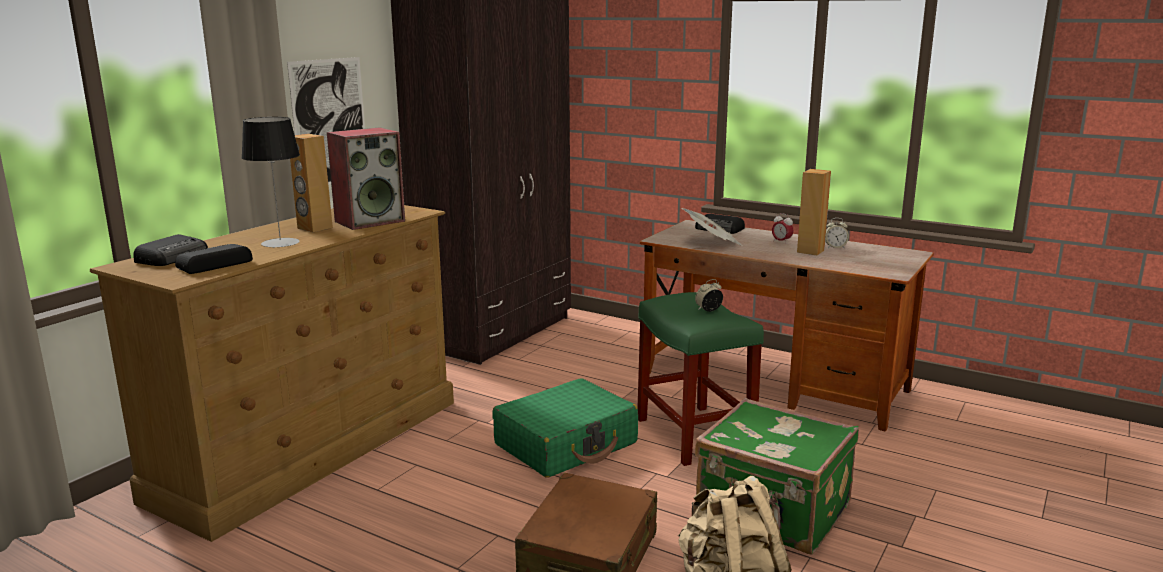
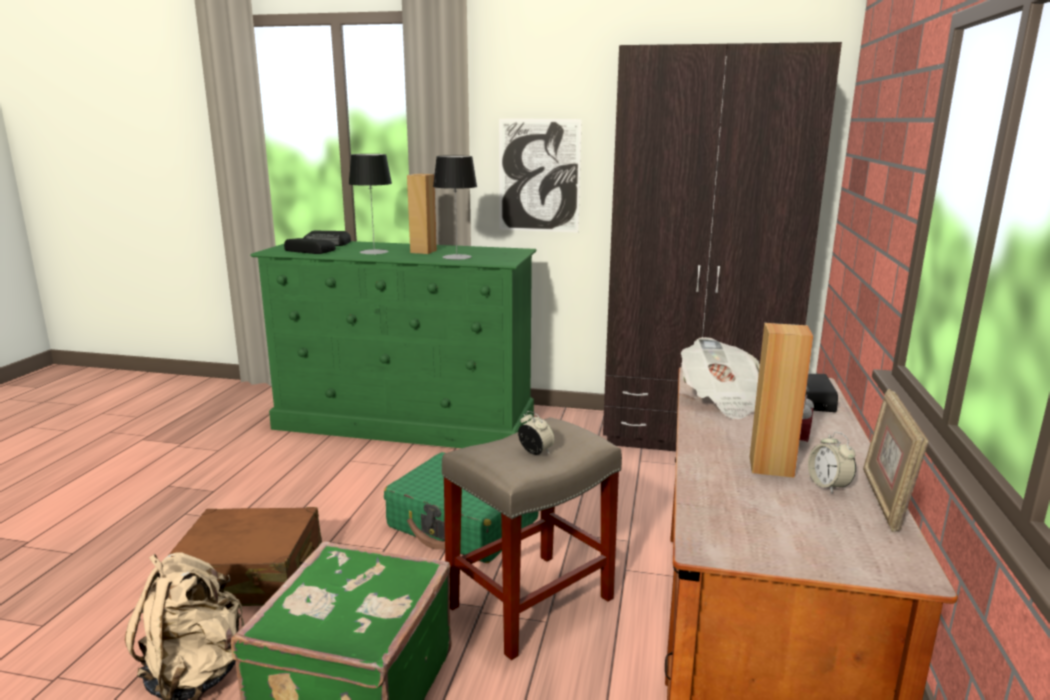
camera: 70 degrees right, 0 degrees up
(314, 447) = (406, 423): brown dresser -> green dresser
(370, 221) = (456, 257): speaker -> table lamp
(693, 434) = (532, 601): green stool -> beige stool
(852, 243) = (884, 501): none -> picture frame

